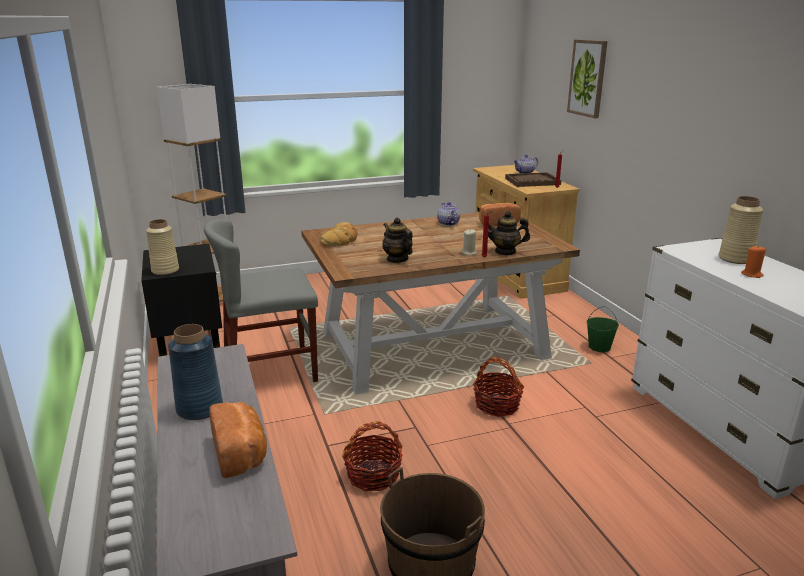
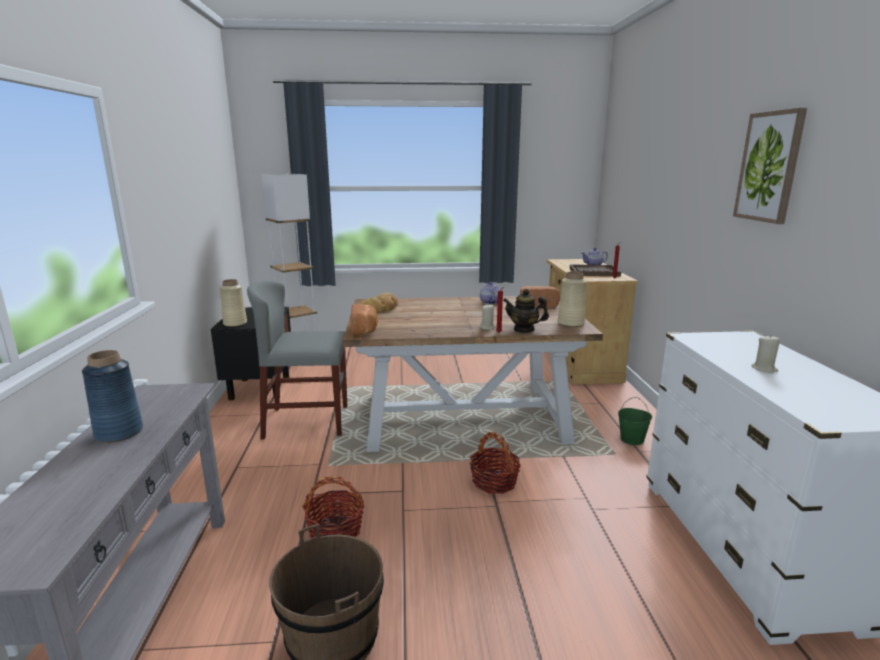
camera: 15 degrees right, 5 degrees down
(241, 453) = (107, 479): bread -> bread (365, 329)
(397, 259) = (415, 327): teapot -> none
(588, 78) = (648, 172): picture -> picture (769, 167)
(735, 259) = (756, 352): beige vase -> beige vase (570, 323)
(752, 275) = (764, 369): orange candle -> beige candle

